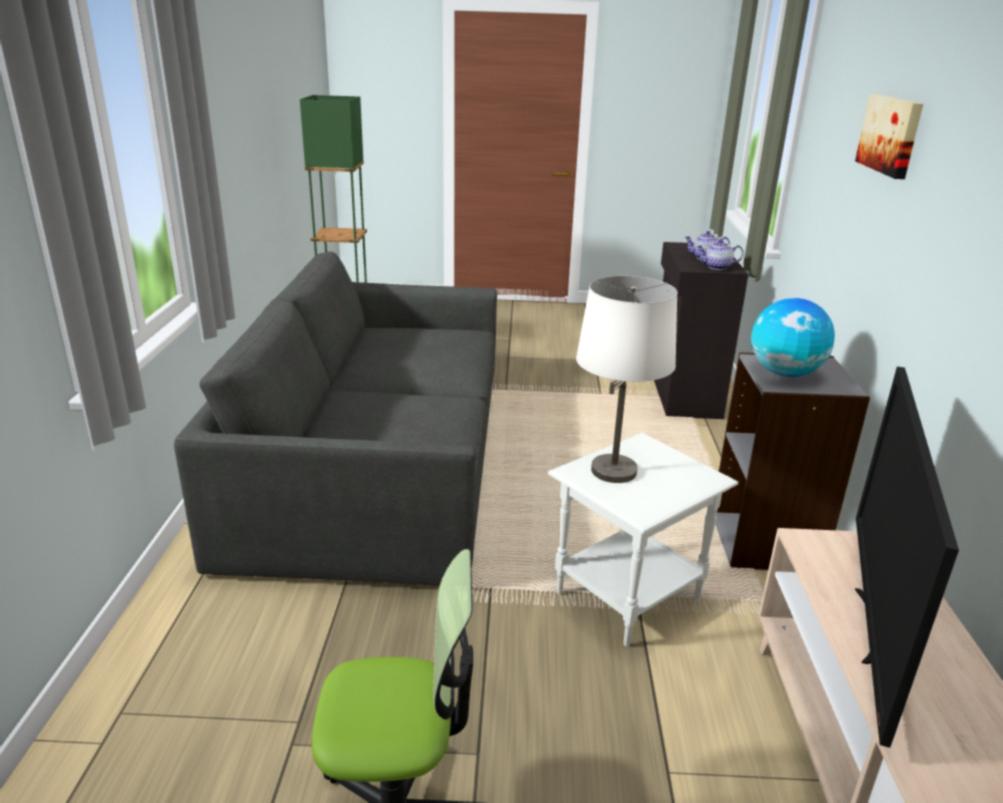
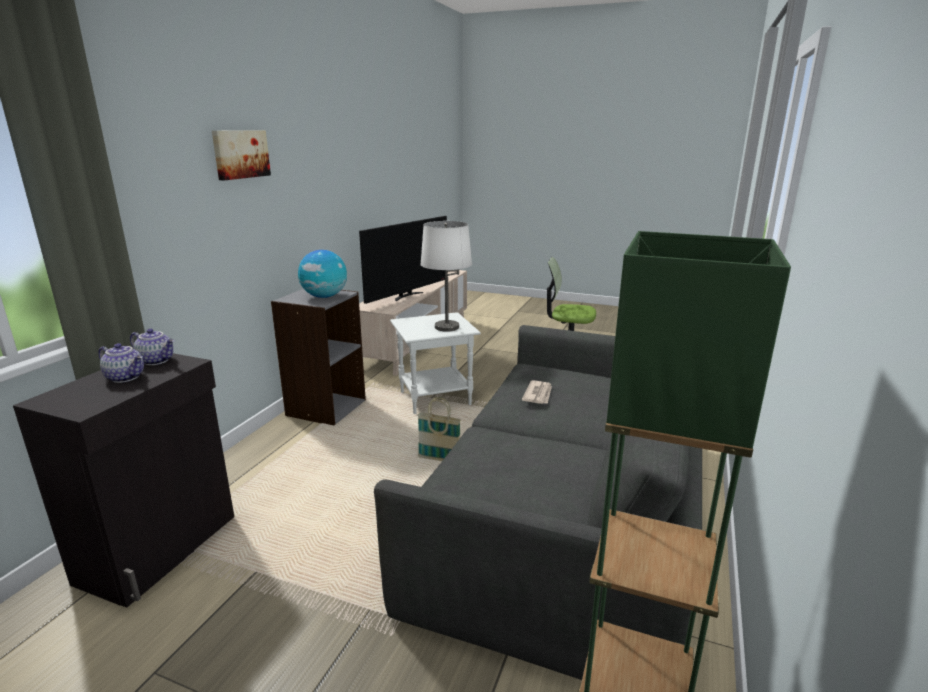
camera: 160 degrees left, 5 degrees down
(419, 412) = (538, 394): none -> newspaper
(537, 492) = (439, 460): none -> basket

